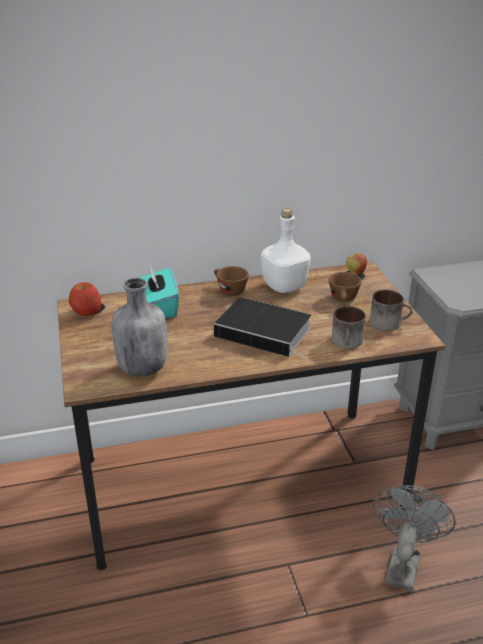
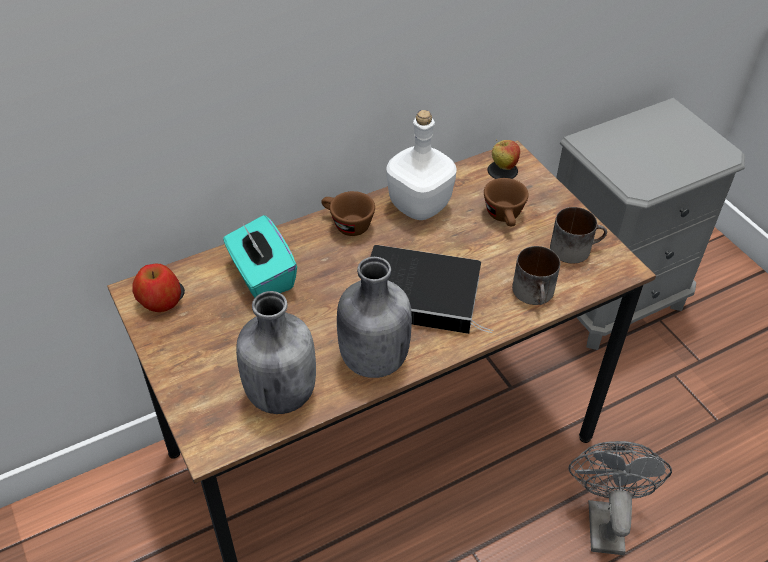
camera: 15 degrees left, 15 degrees up
(213, 360) = (372, 360): none -> grey bottle

